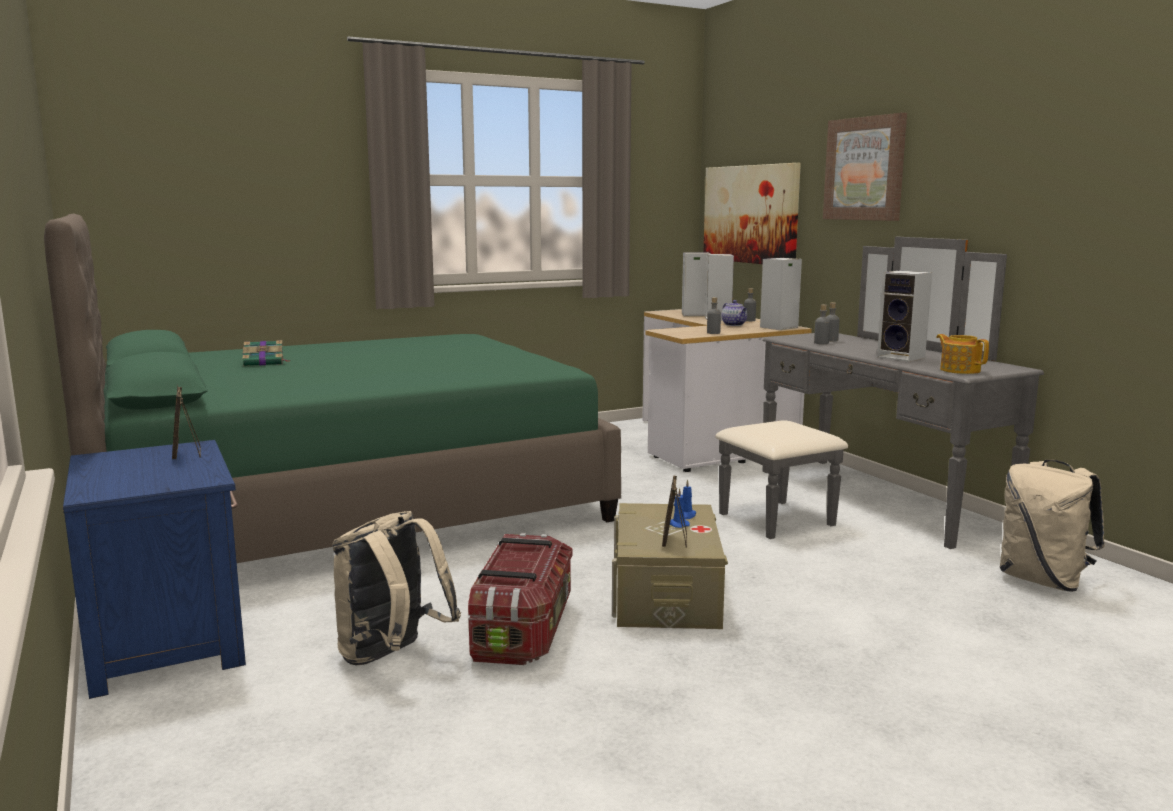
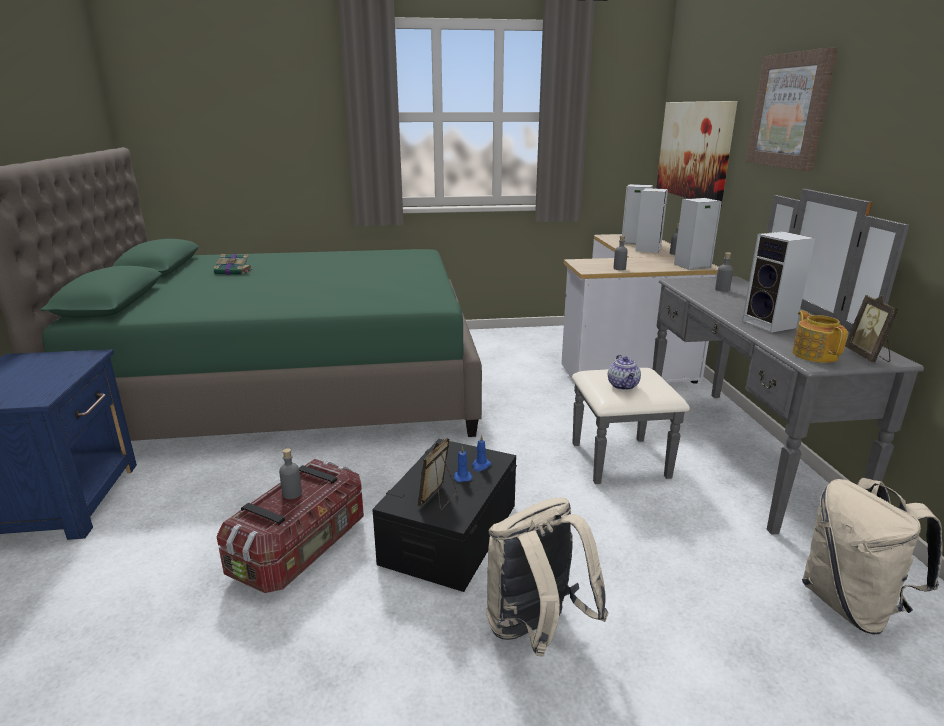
camera: 20 degrees right, 10 degrees up
(187, 455) = (69, 365): picture frame -> picture frame (867, 356)
(391, 656) = (183, 555): beige backpack -> beige backpack (535, 631)
(666, 593) = (450, 533): beige storage box -> black storage box
(734, 325) = (653, 259): teapot -> teapot (623, 386)
(821, 343) = (707, 293): grey bottle -> grey bottle (292, 493)

